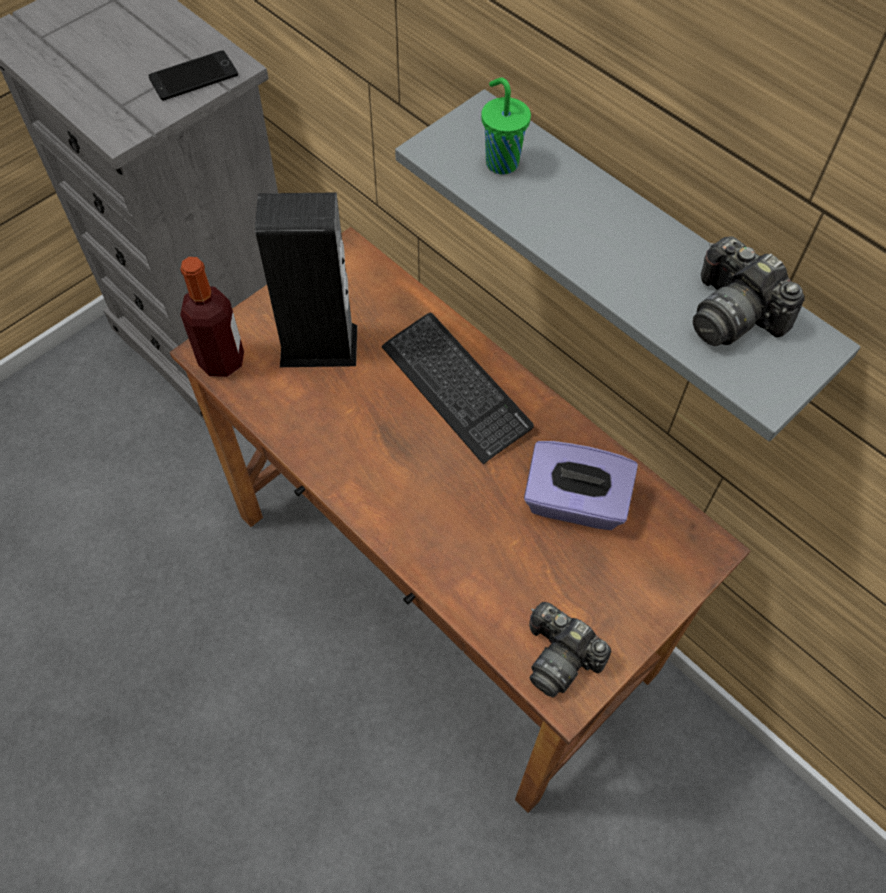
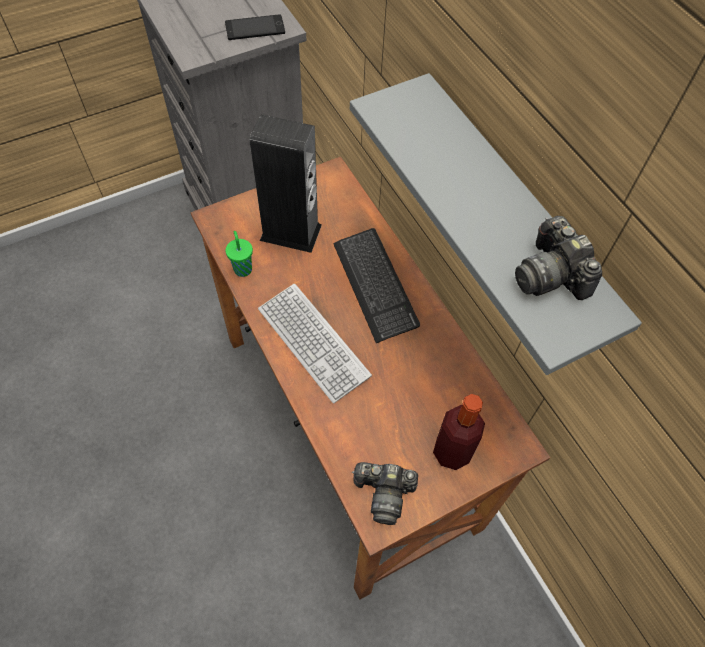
camera: 15 degrees right, 0 degrees up
(222, 361) = (222, 226): bottle -> bottle (452, 452)
(400, 486) = (313, 343): none -> keyboard
(500, 162) = (420, 126): green cup -> green cup (242, 268)
(560, 657) = (384, 493): camera -> camera turned 45 degrees counterclockwise
(574, 503) = (432, 388): purple tissue box -> none

